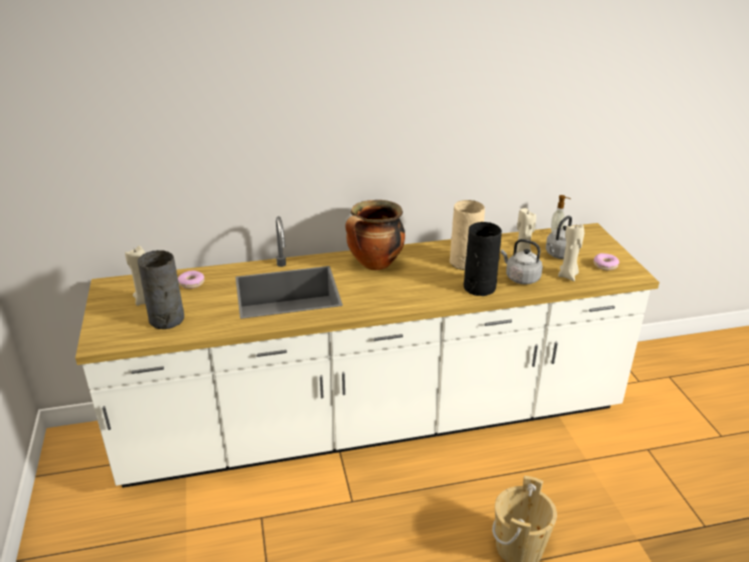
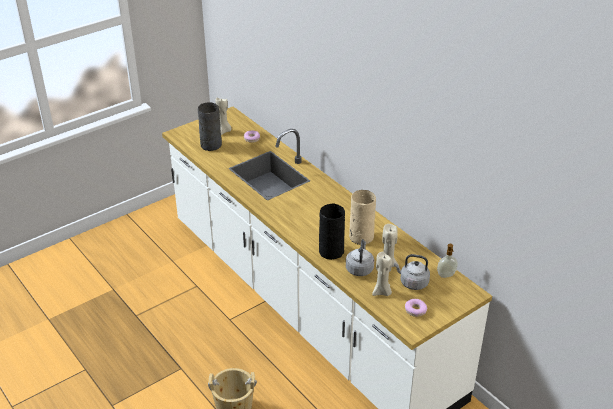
camera: 65 degrees right, 5 degrees up
(375, 264) = (326, 198): cooking pot -> none

